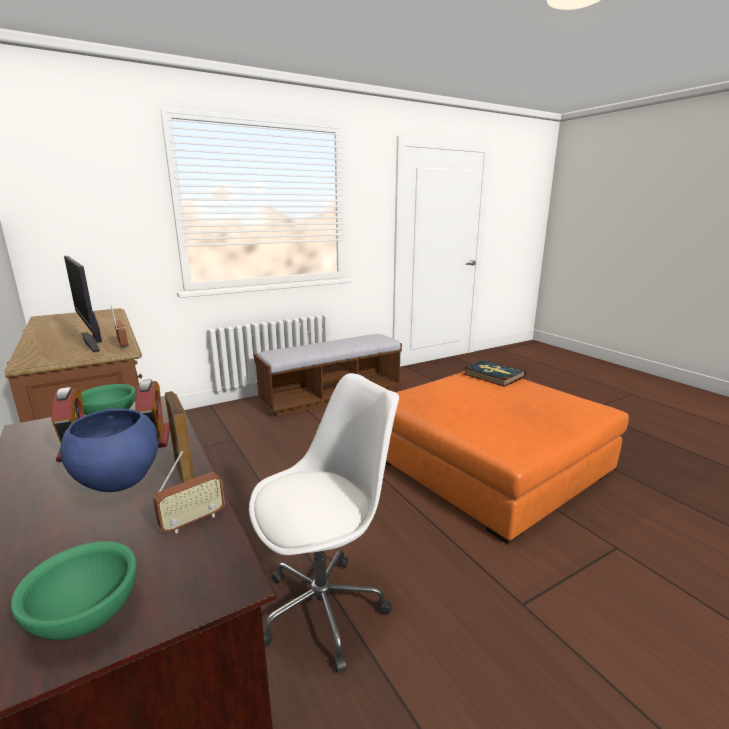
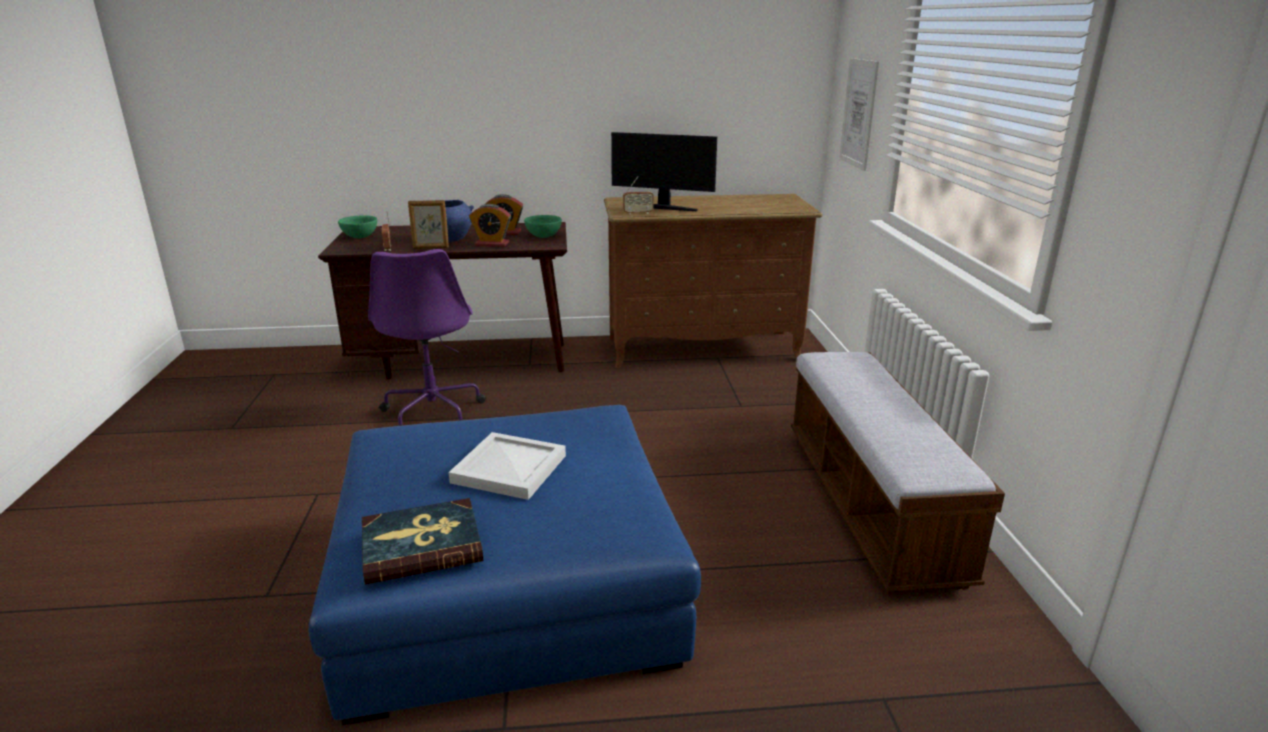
camera: 115 degrees right, 5 degrees up
(93, 341) = (663, 208): monitor -> monitor turned 150 degrees counterclockwise
(95, 228) = (858, 113): none -> picture
(325, 609) = (432, 414): white office chair -> purple office chair
(488, 397) = (510, 470): none -> white tray
(489, 464) = (509, 583): orange ottoman -> blue ottoman
(493, 375) = (591, 520): book -> book (421, 545)

